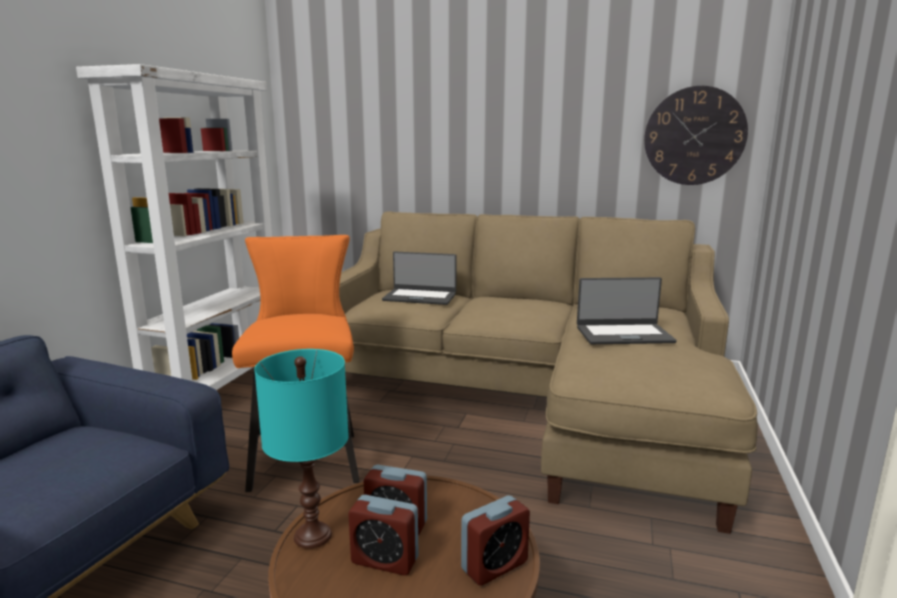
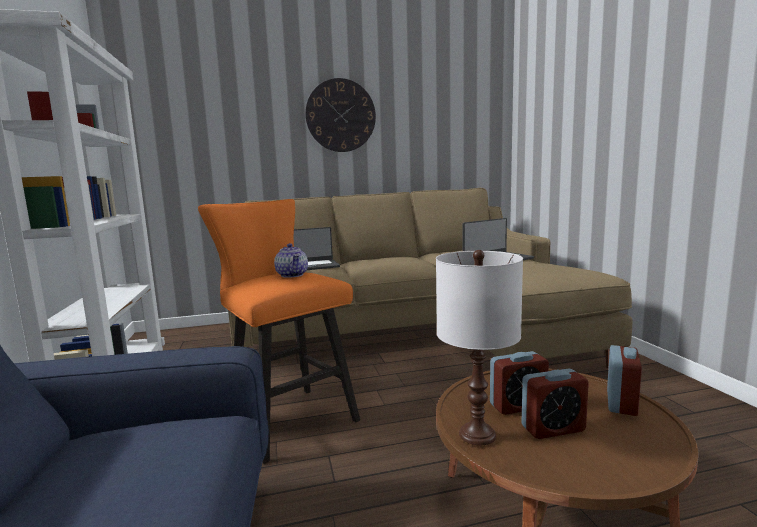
camera: 30 degrees left, 5 degrees down
(304, 320) = (292, 275): none -> teapot
(313, 535) = (477, 434): turquoise table lamp -> white table lamp
(694, 136) = (469, 133): wall clock -> wall clock (340, 115)

